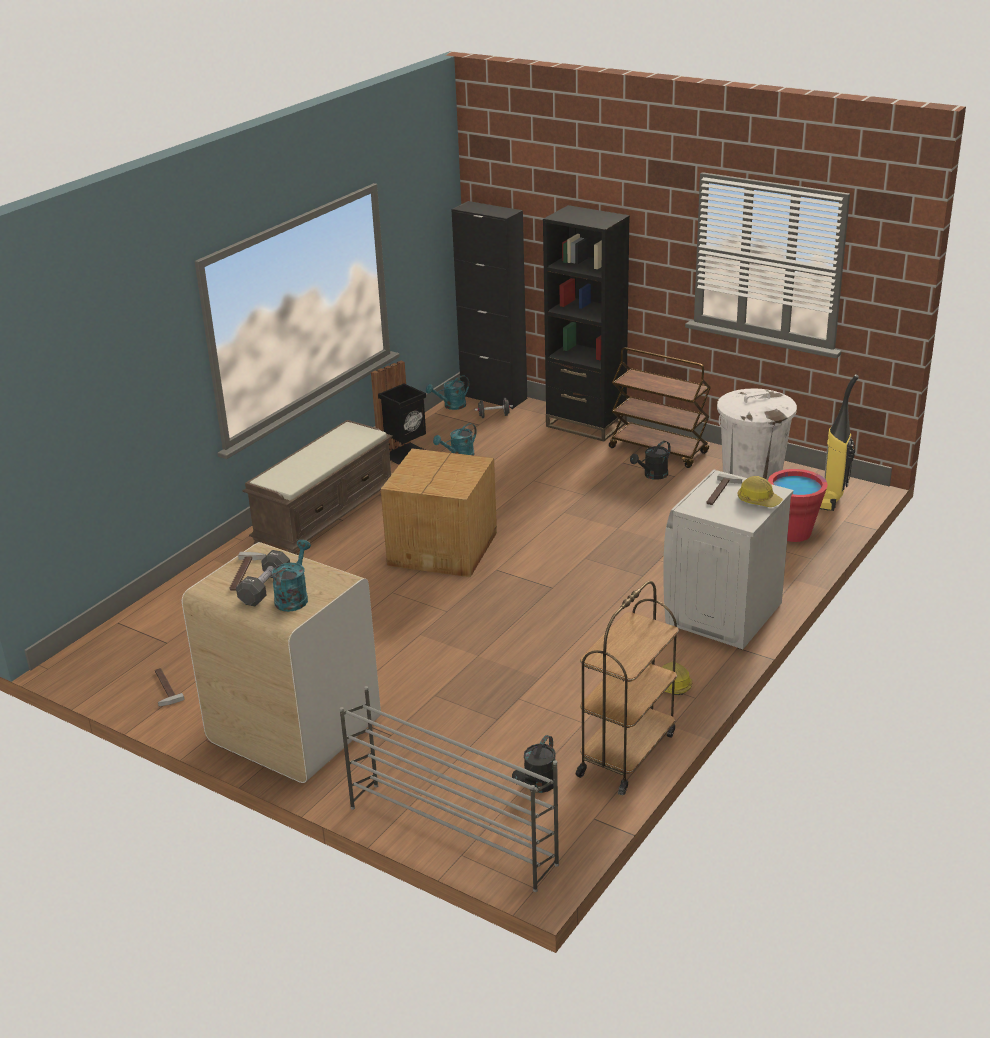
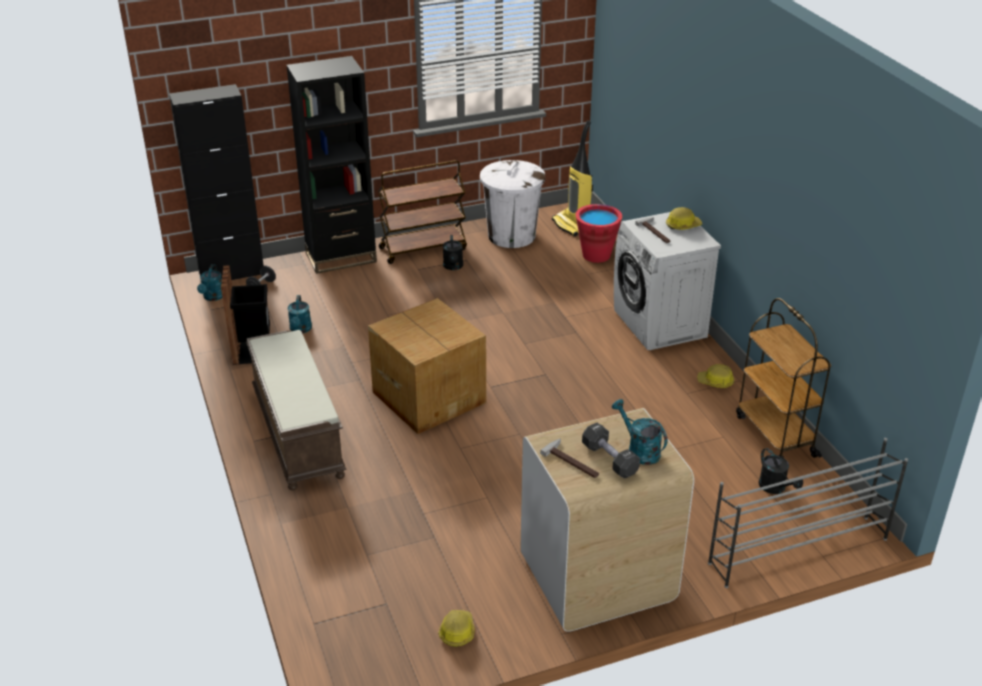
camera: 55 degrees left, 5 degrees up
(163, 688) = (456, 631): hammer -> hard hat

